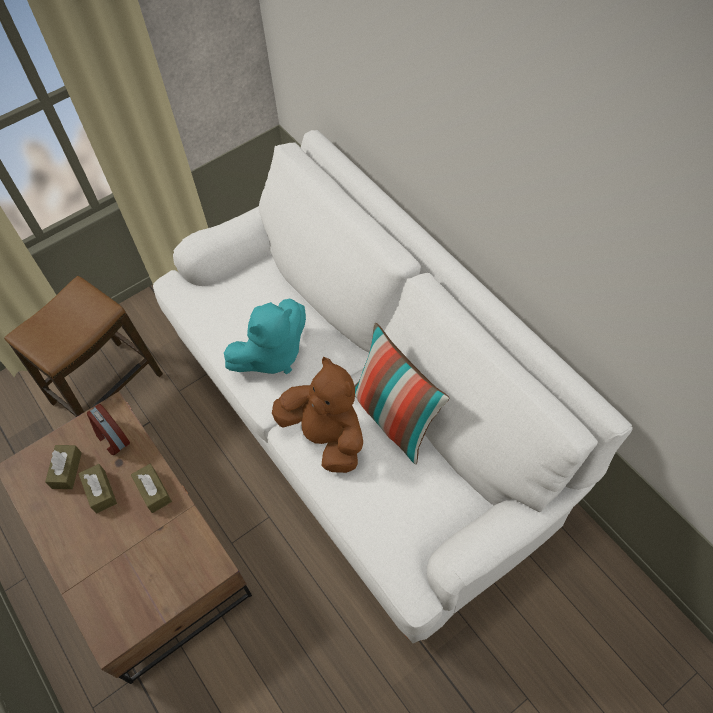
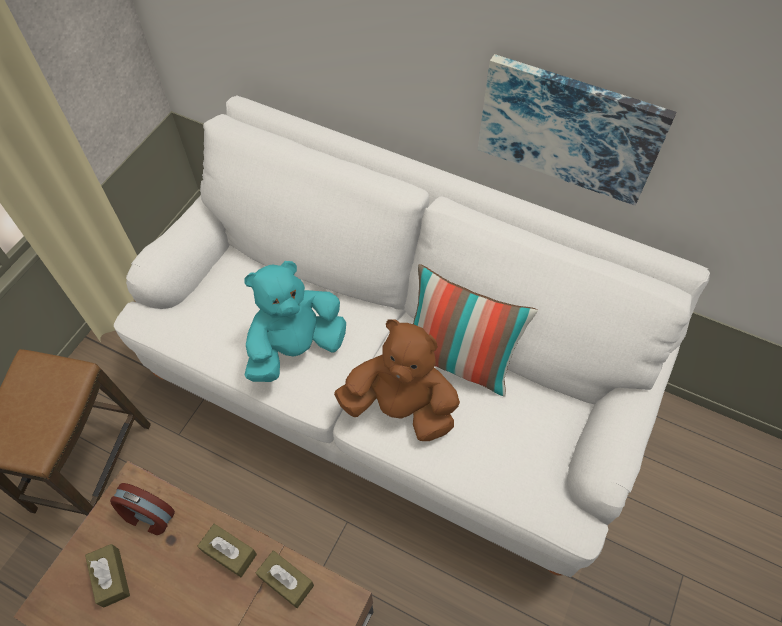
camera: 30 degrees left, 0 degrees up
(100, 491) = (166, 582): brown tissue box -> brown tissue box (286, 581)
(272, 355) = (296, 348): turquoise plush toy -> turquoise plush toy turned 150 degrees counterclockwise
(537, 252) = (569, 128): none -> picture

